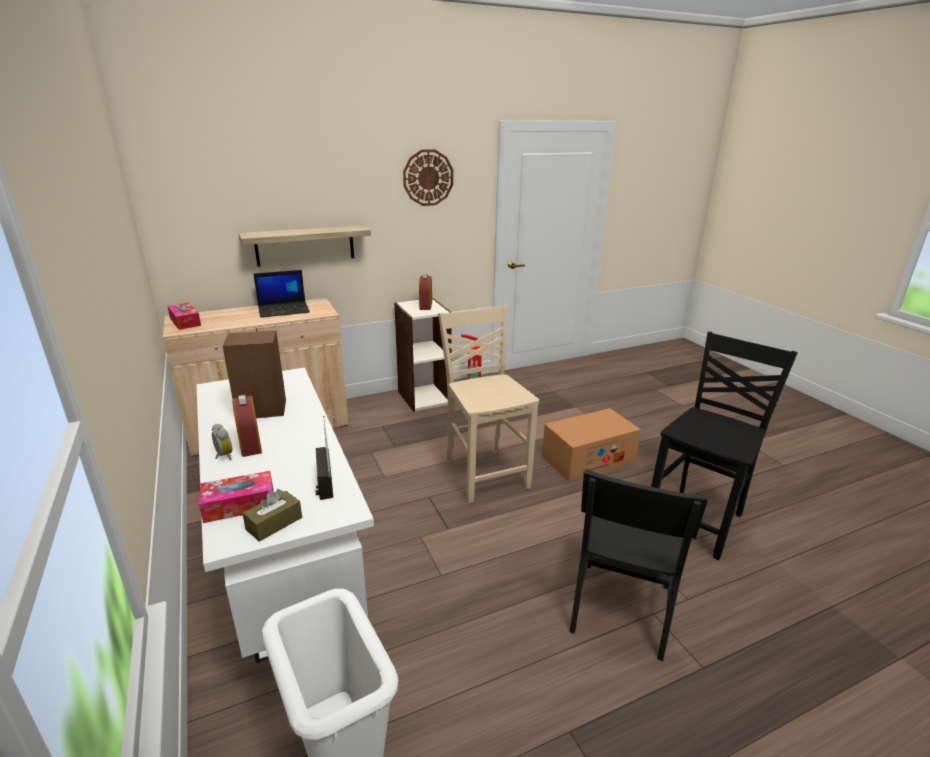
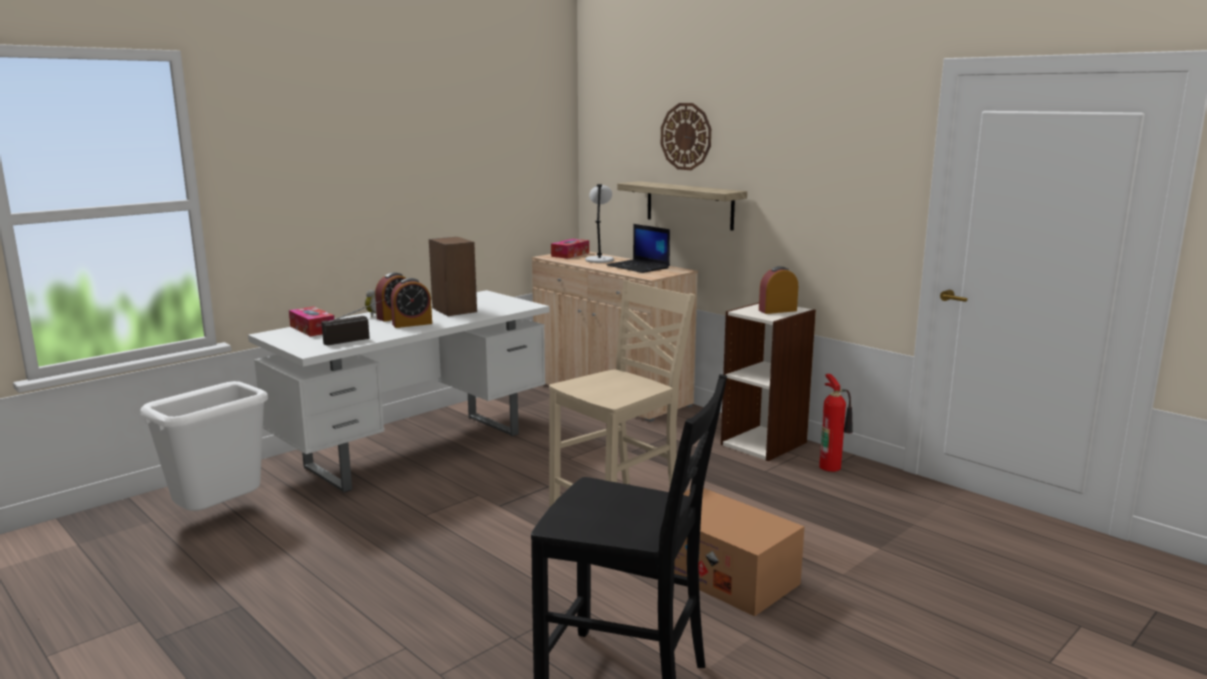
camera: 70 degrees right, 10 degrees down
(230, 316) = (599, 260): none -> grey table lamp
(274, 523) = (291, 339): brown tissue box -> none
(293, 437) = (412, 324): none -> alarm clock
(428, 178) = (829, 139): wall clock -> wall clock (686, 136)
(620, 607) = (410, 623): black chair -> none

